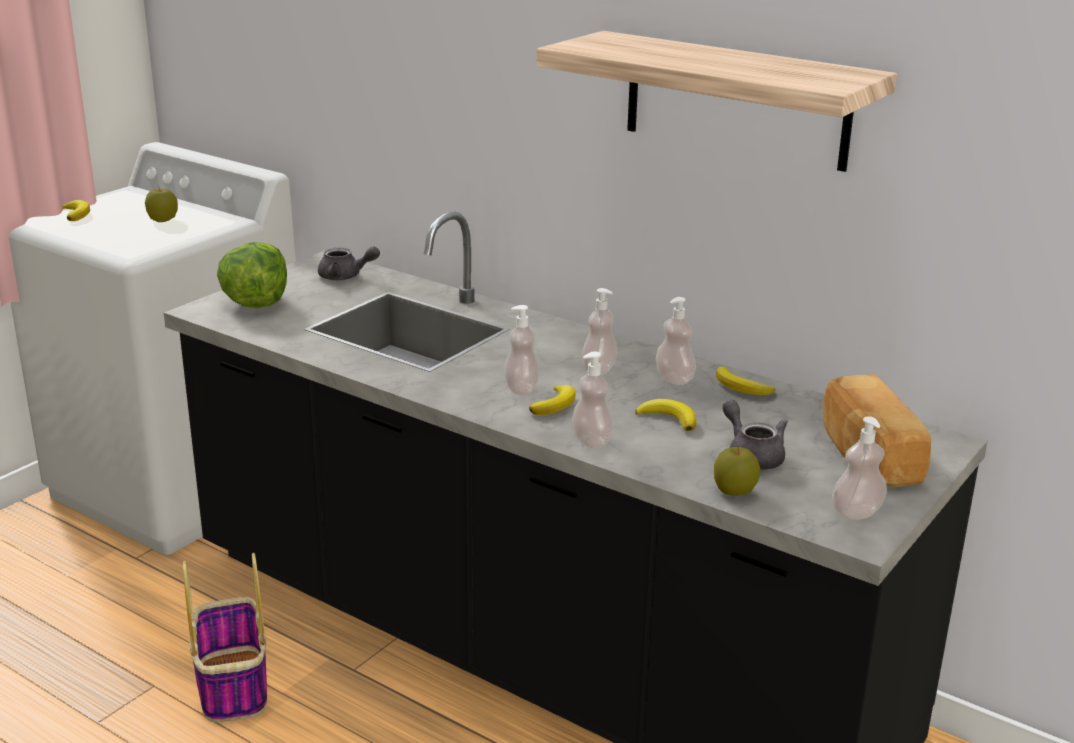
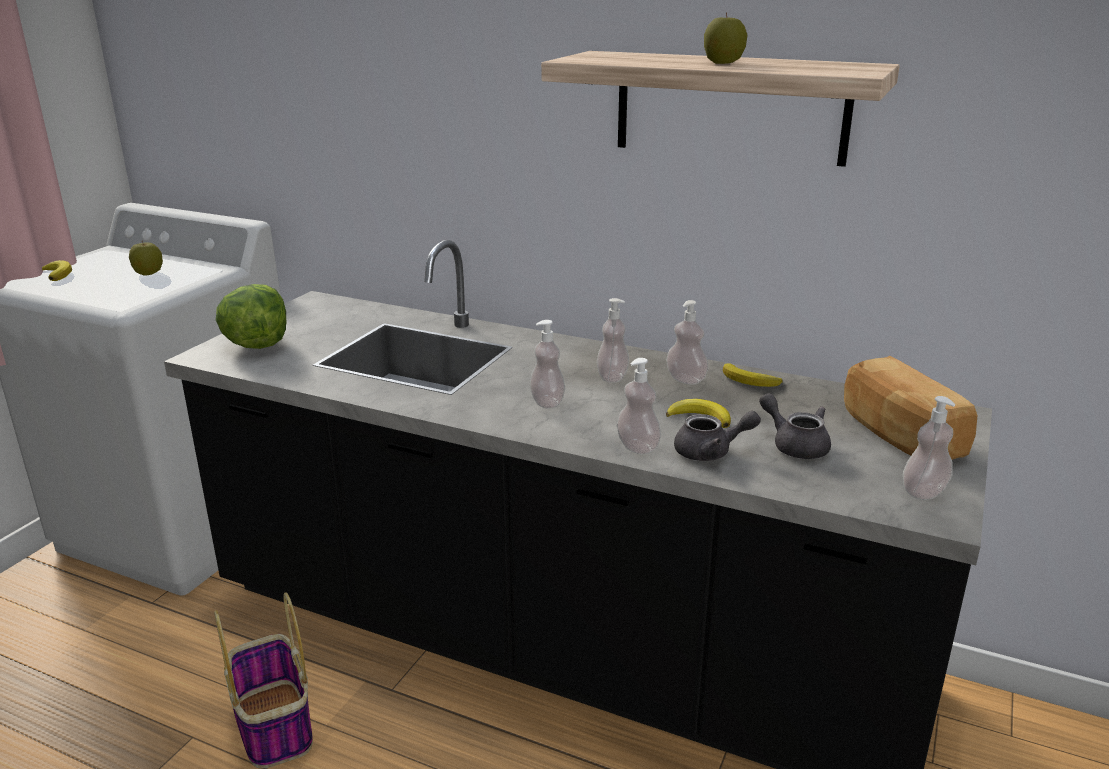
camera: 10 degrees left, 0 degrees up
(345, 276) = (338, 313): grey teapot -> grey teapot (711, 452)
(555, 404) = (586, 414): banana -> none
(734, 491) = (799, 484): apple -> apple (723, 63)

